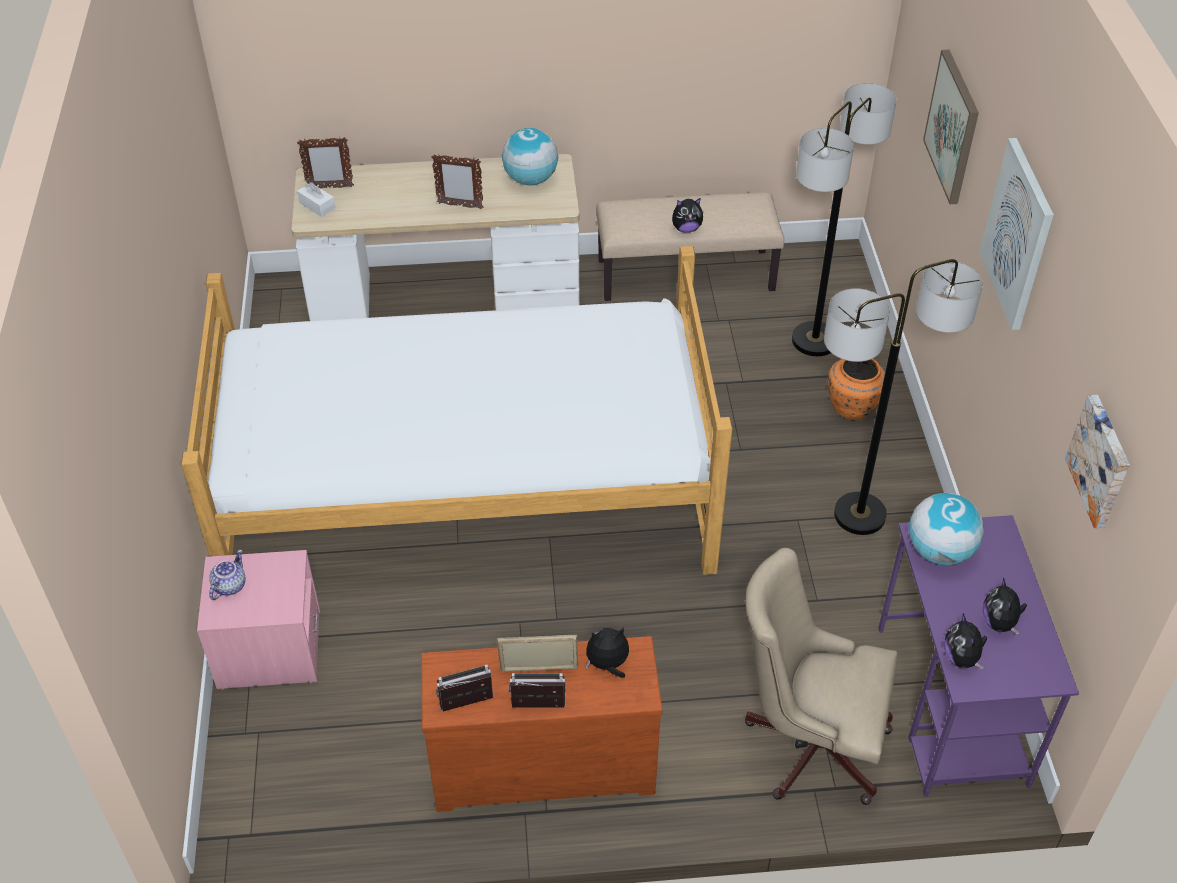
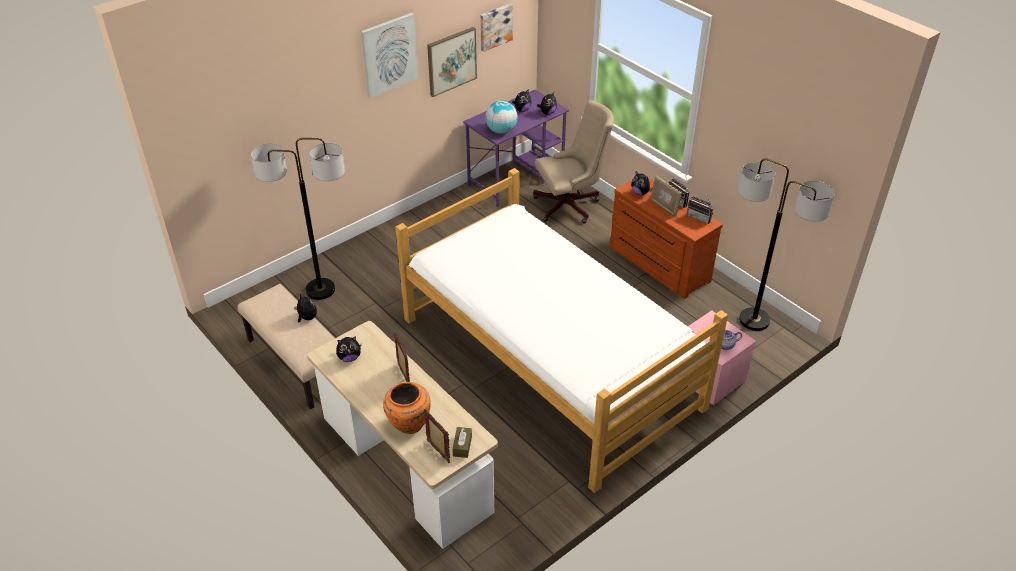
camera: 125 degrees left, 5 degrees down
(317, 205) = (462, 446): white tissue box -> brown tissue box
(531, 179) = (349, 358): globe -> plush toy
(807, 742) = (571, 205): beige office chair -> beige office chair turned 90 degrees counterclockwise
(853, 407) = (364, 259): orange vase -> orange vase (408, 423)
(859, 515) = (437, 233): floor lamp -> floor lamp (754, 320)
(953, 126) = (293, 107): picture -> picture (451, 61)

